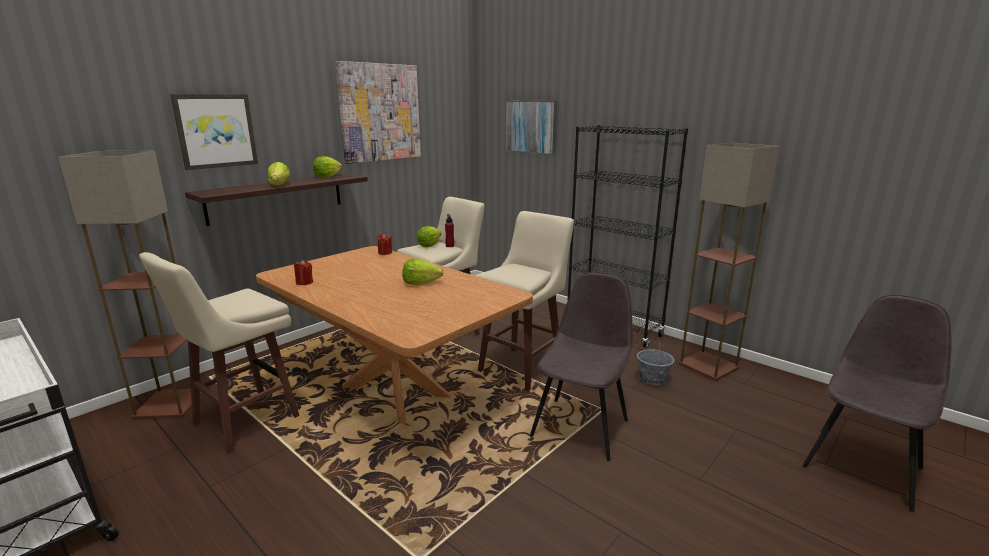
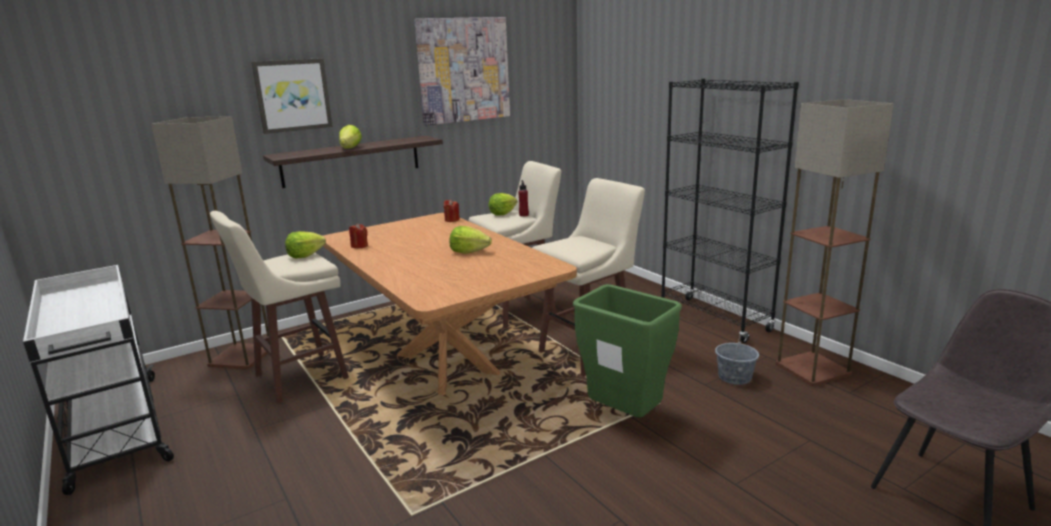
camera: 15 degrees right, 0 degrees up
(327, 176) = (403, 139): lettuce -> lettuce (305, 255)
(531, 127) = (634, 81): picture -> none
(581, 426) = (625, 417): grey chair -> green trash can

